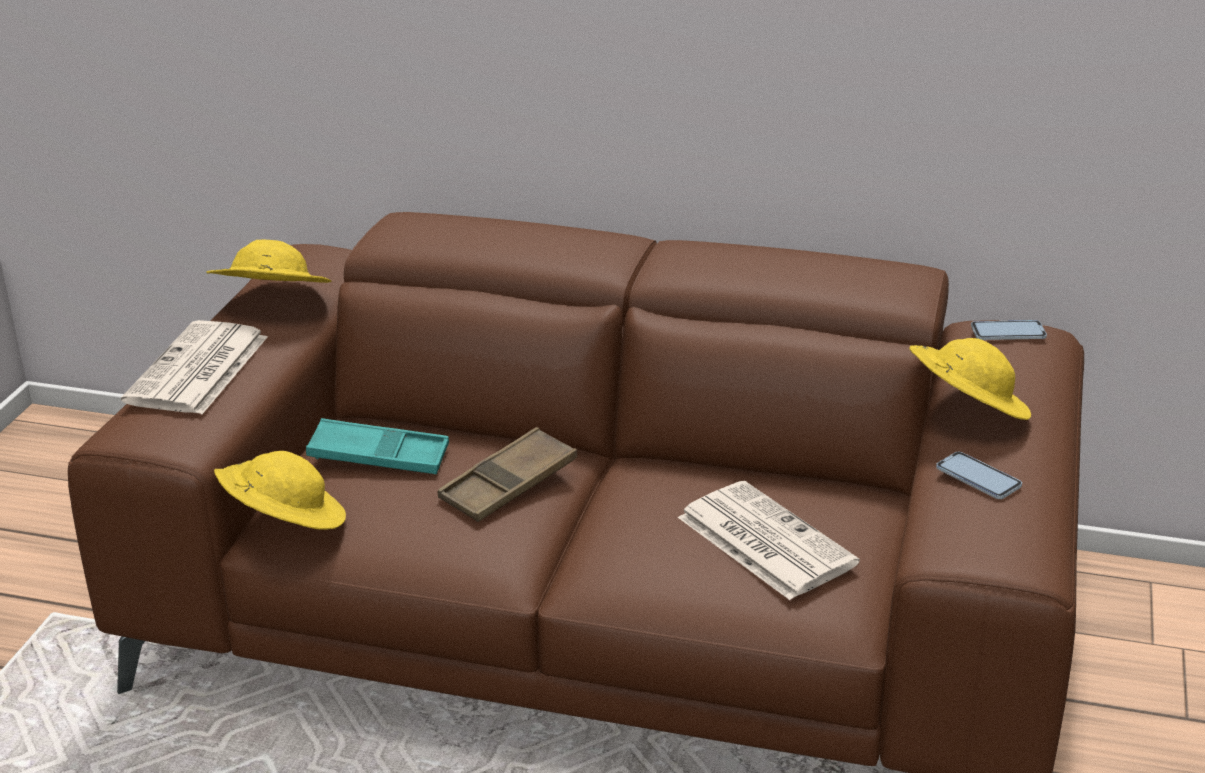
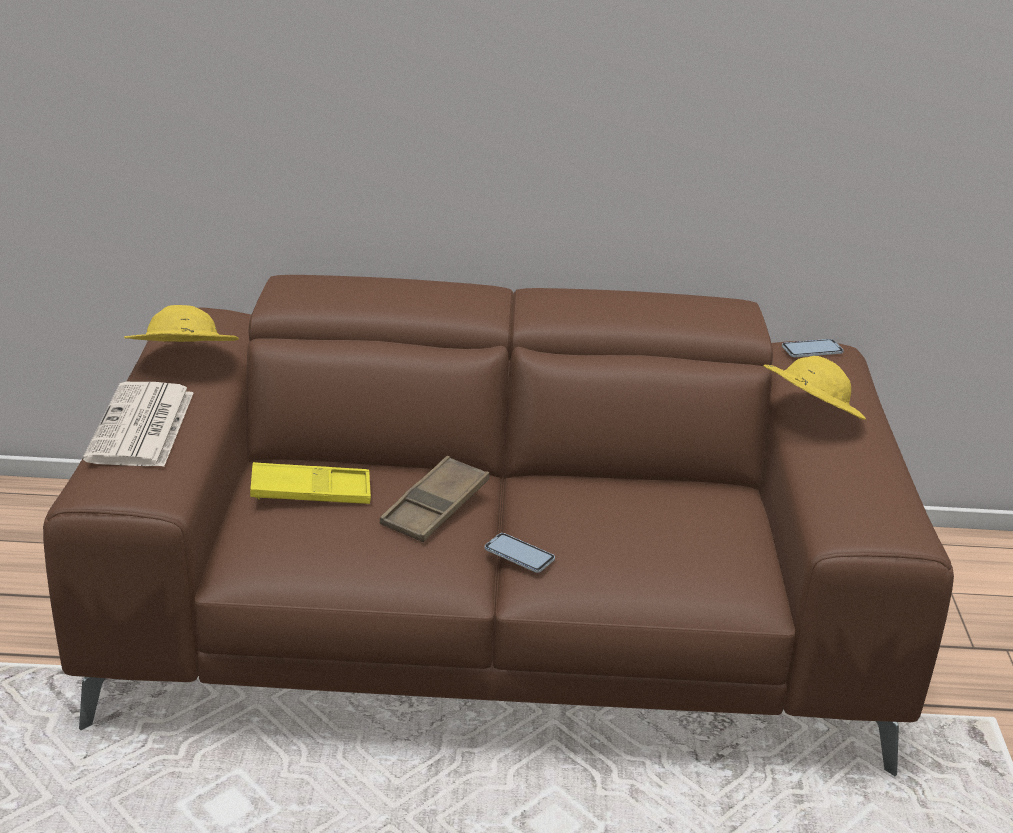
camera: 15 degrees left, 0 degrees up
(283, 521) = (248, 557): yellow hat -> none
(379, 456) = (311, 492): turquoise tray -> yellow tray
(763, 540) = (667, 536): newspaper -> none
(978, 477) = (844, 469): phone -> phone (519, 554)

